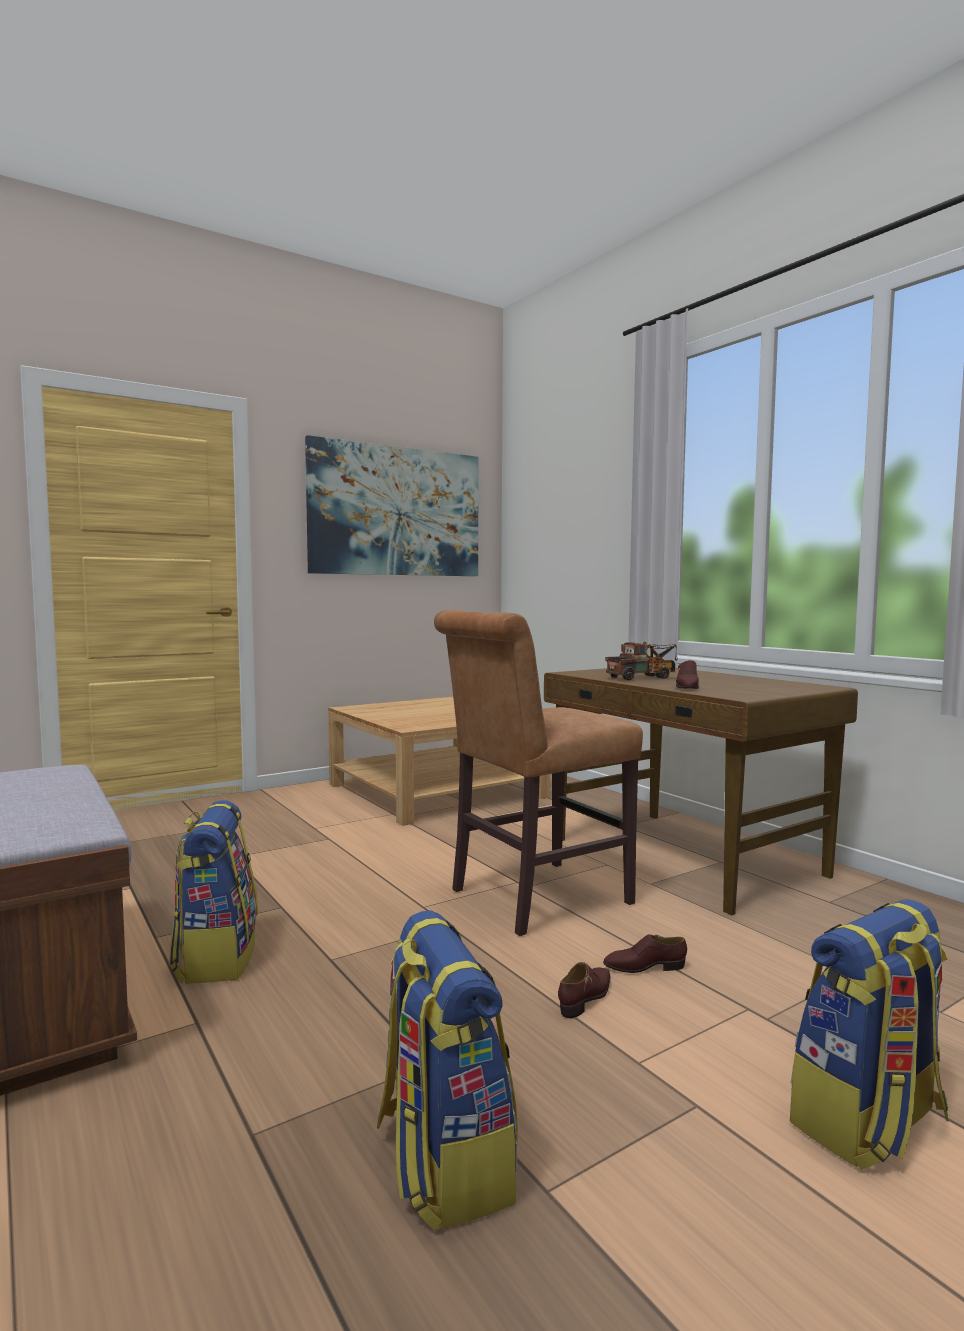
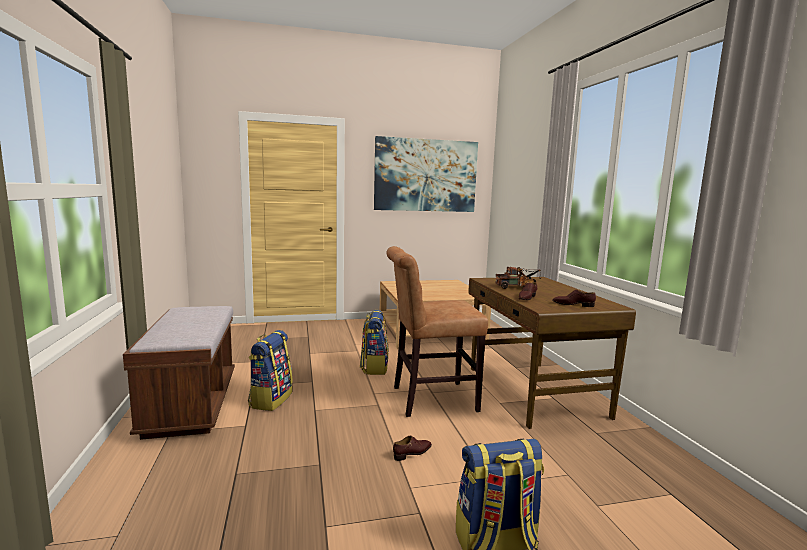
camera: 20 degrees right, 5 degrees up
(443, 1161) = (295, 503): backpack -> backpack (374, 367)
(644, 967) = (454, 445): brown shoe -> brown shoe (573, 305)

